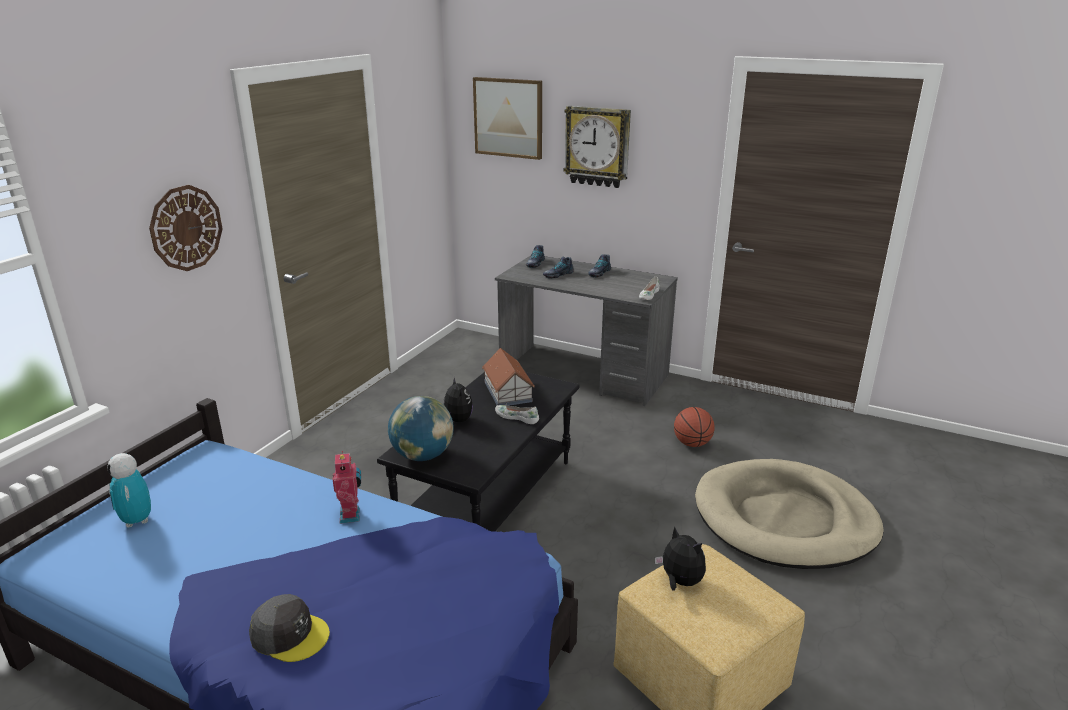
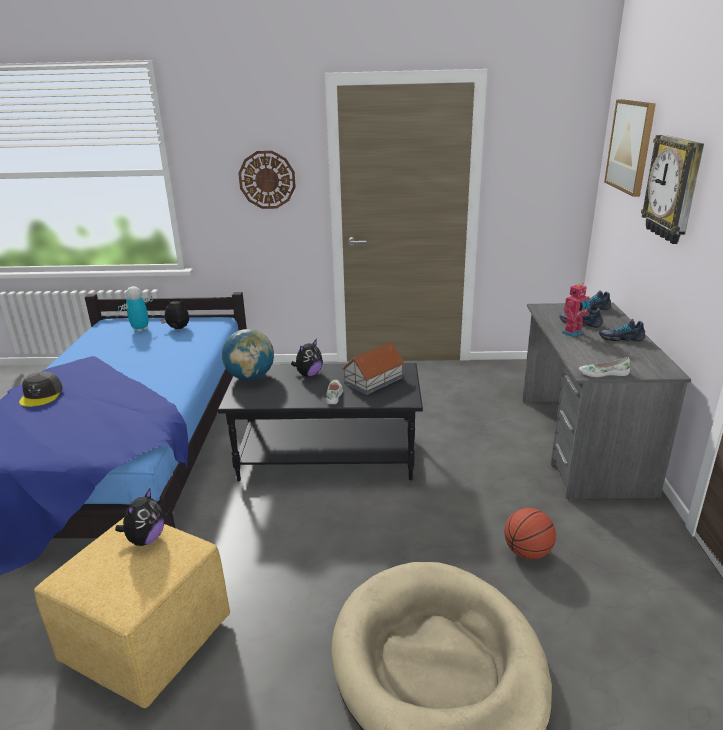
camera: 65 degrees right, 0 degrees up
(190, 486) = (178, 329): none -> plush toy
(351, 515) = (167, 378): toy robot -> toy robot (573, 333)

